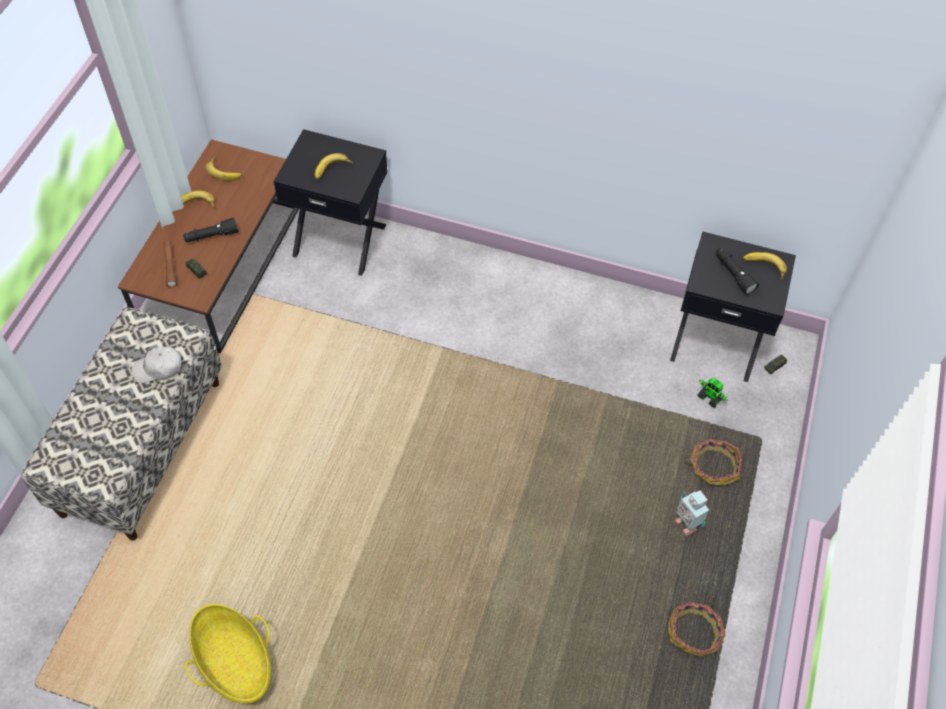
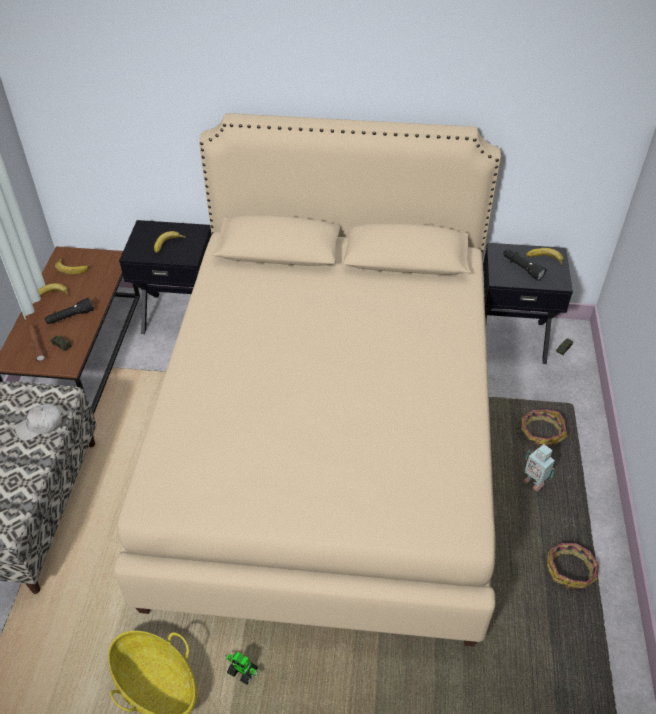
camera: 10 degrees left, 10 degrees down
(469, 431) = (327, 442): none -> beige bed
(710, 397) = (520, 381): toy robot -> toy robot (243, 671)

